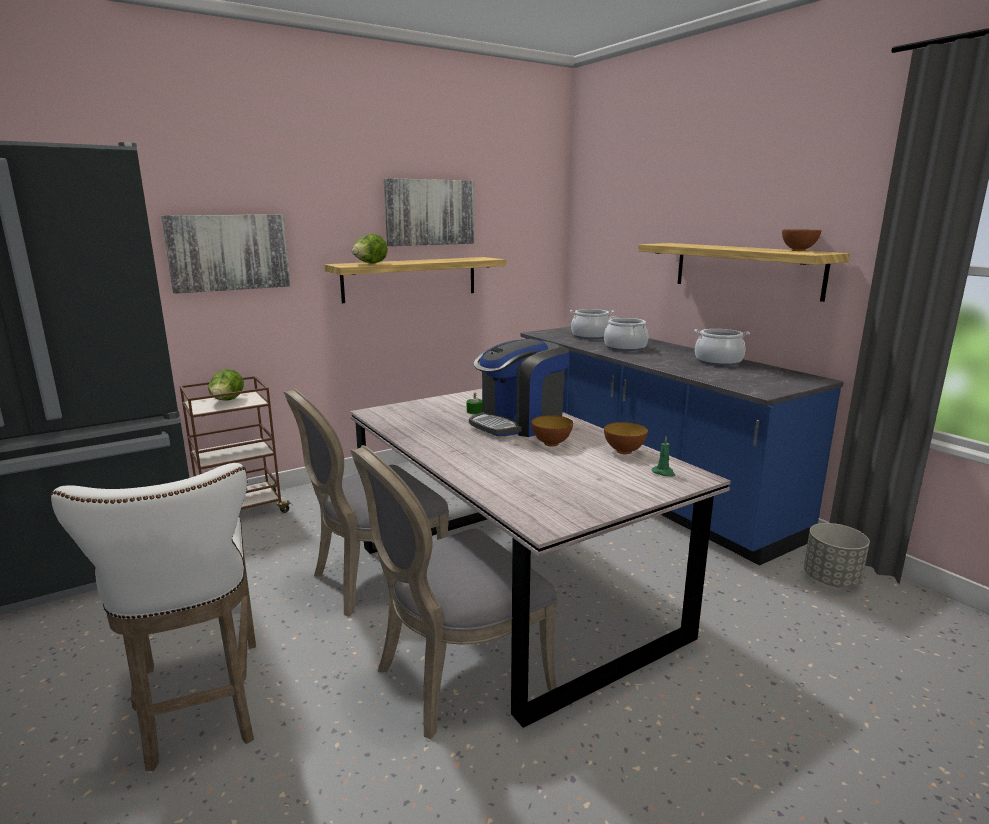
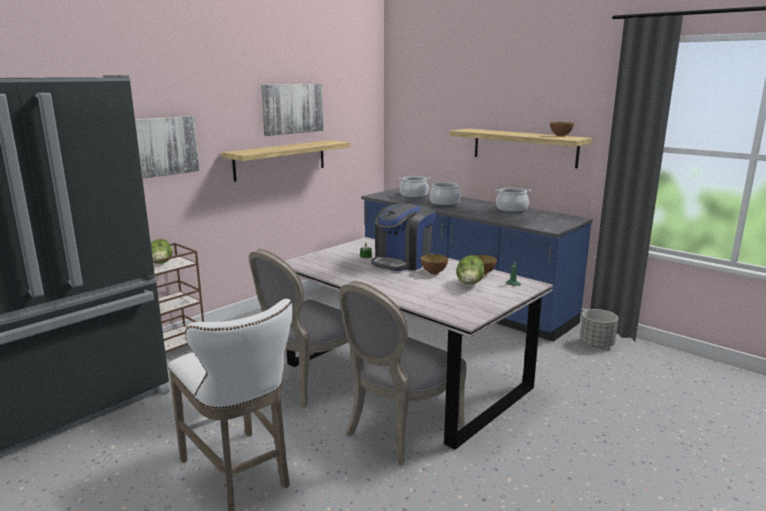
camera: 15 degrees left, 0 degrees up
(370, 264) = (258, 151): lettuce -> lettuce (469, 285)

